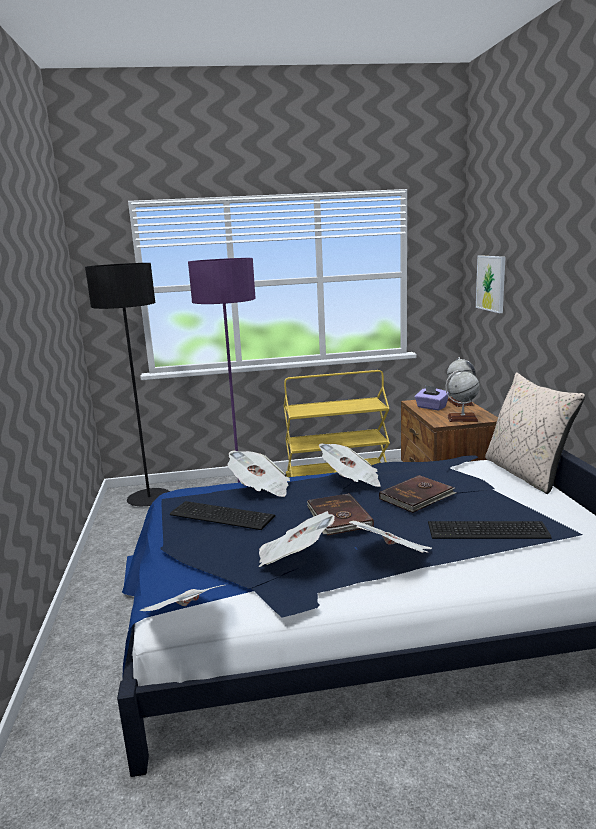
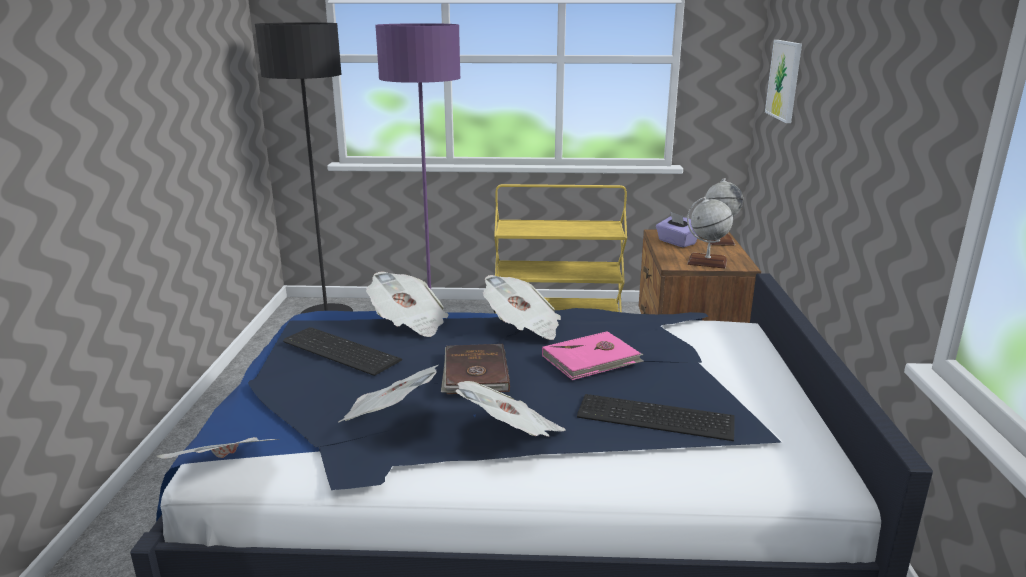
camera: 10 degrees right, 5 degrees up
(417, 497) = (592, 359): brown book -> pink book
(526, 473) = (760, 347): beige pillow -> none

